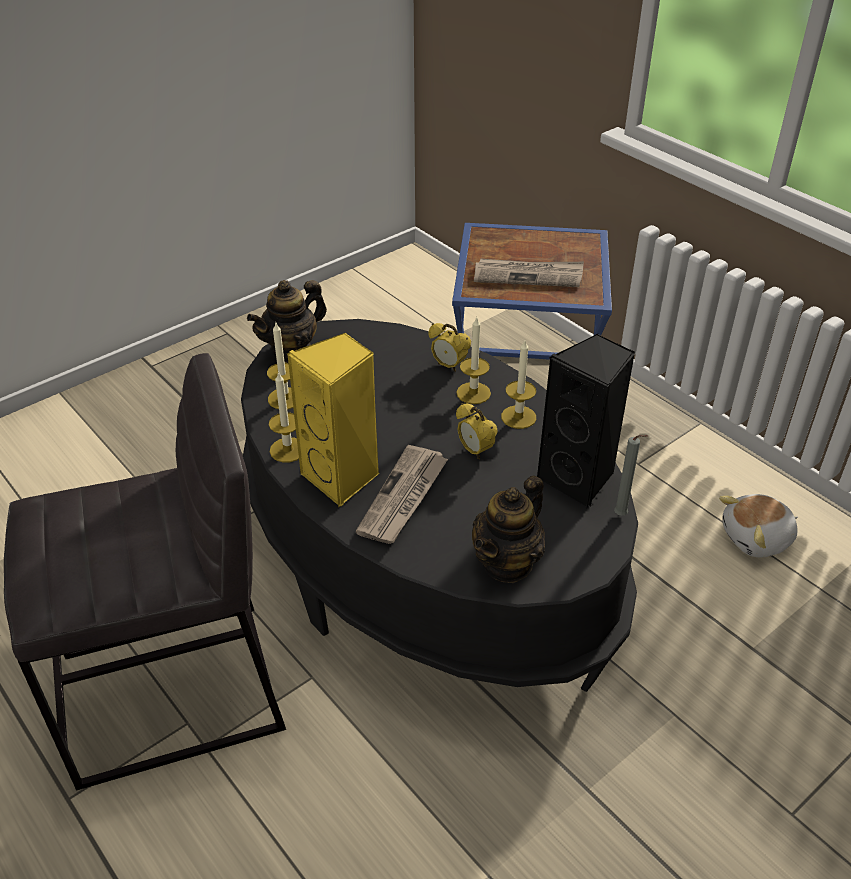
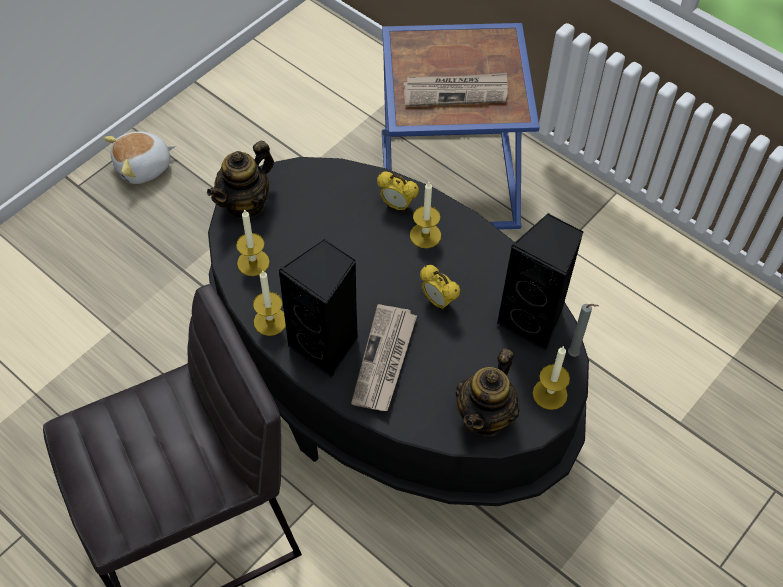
camera: 10 degrees left, 15 degrees up
(342, 477) = (326, 346): yellow speaker -> black speaker
(518, 417) = (470, 258): candle -> candle (550, 394)
(757, 539) = (676, 313): plush toy -> plush toy (144, 167)

